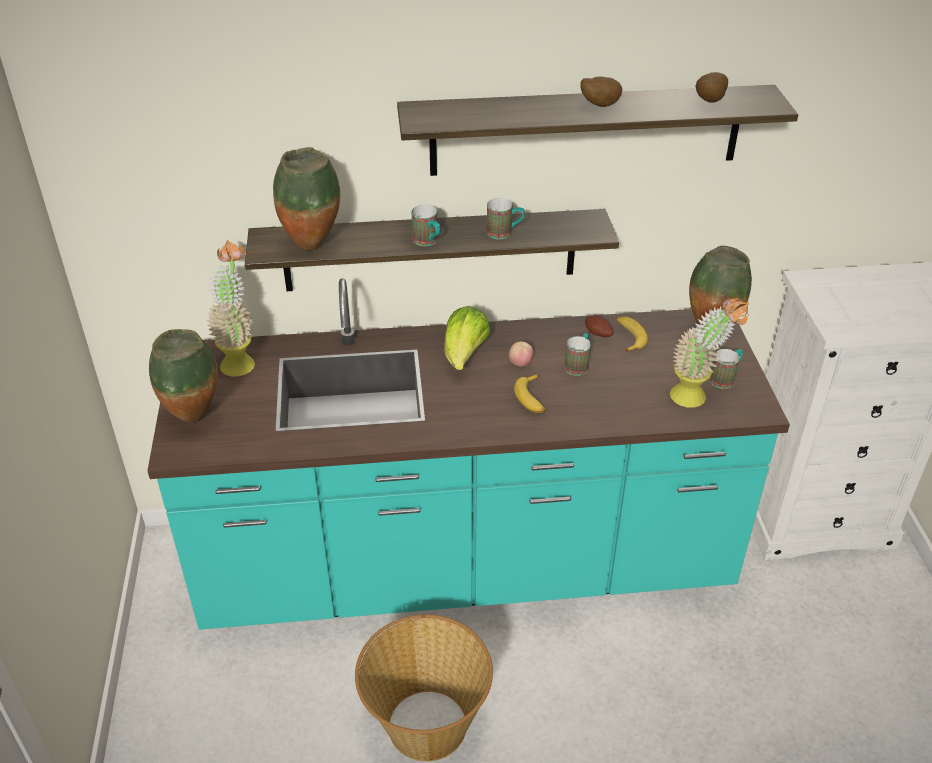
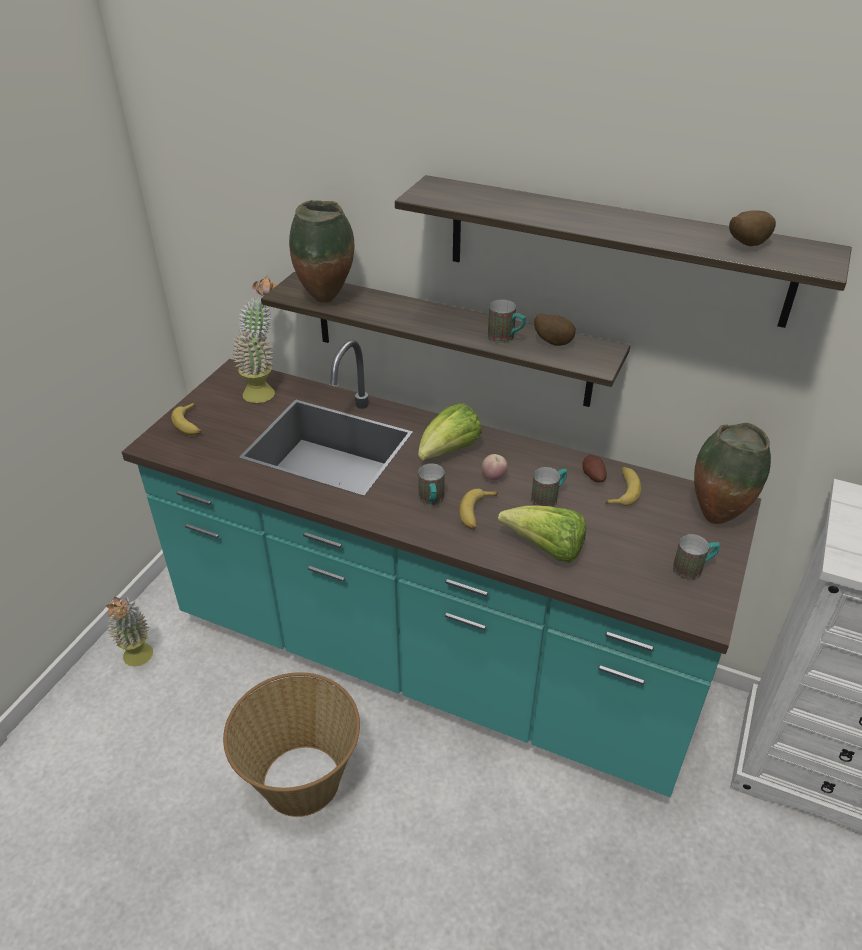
camera: 30 degrees right, 0 degrees up
(195, 418) = (190, 424): vase -> banana
(428, 242) = (427, 326): mug -> mug (431, 501)
(599, 105) = (617, 220): potato -> potato (553, 342)
(610, 406) = (545, 549): none -> lettuce
(697, 399) = (643, 578): potted plant -> potted plant (140, 660)

